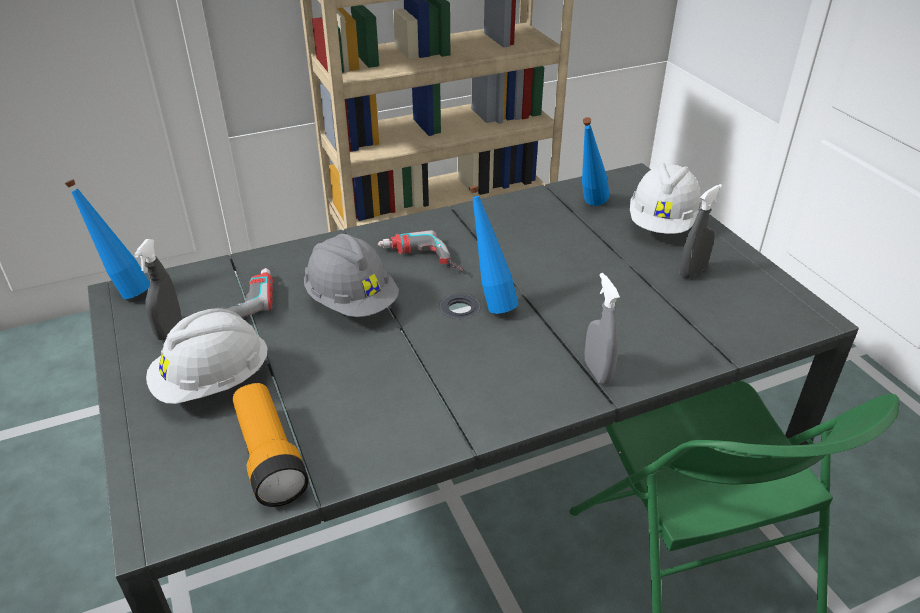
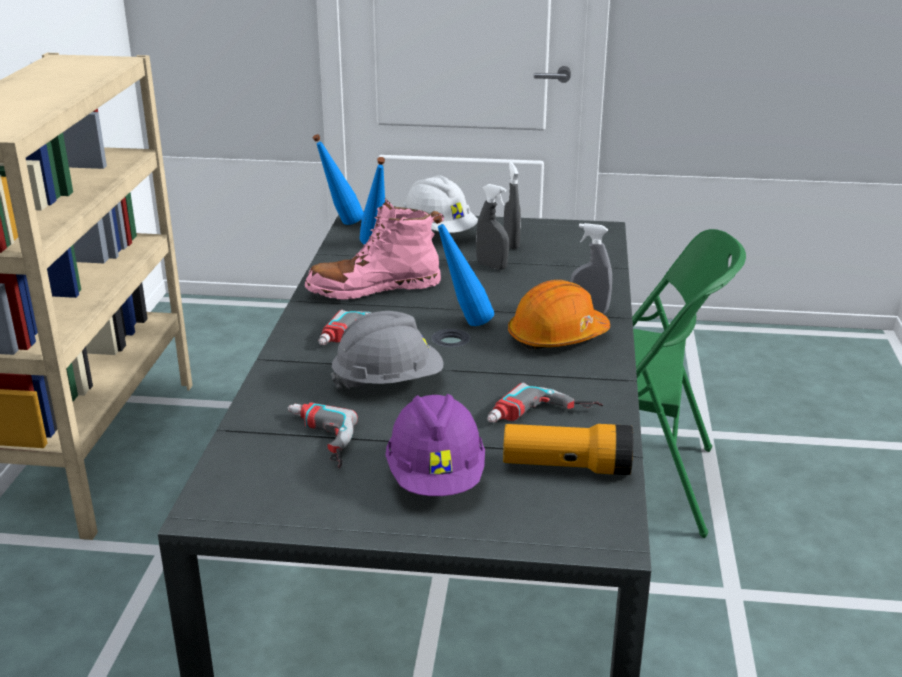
camera: 60 degrees left, 10 degrees down
(124, 291) = (205, 507): blue bottle -> blue bottle (340, 224)
(169, 329) = (318, 488): grey spray bottle -> grey spray bottle (491, 266)
(213, 383) = (436, 477): white hard hat -> purple hard hat
(349, 412) = (542, 418): none -> power drill
(510, 234) = (374, 288): none -> pink boot
(519, 368) = (557, 337): none -> orange hard hat

